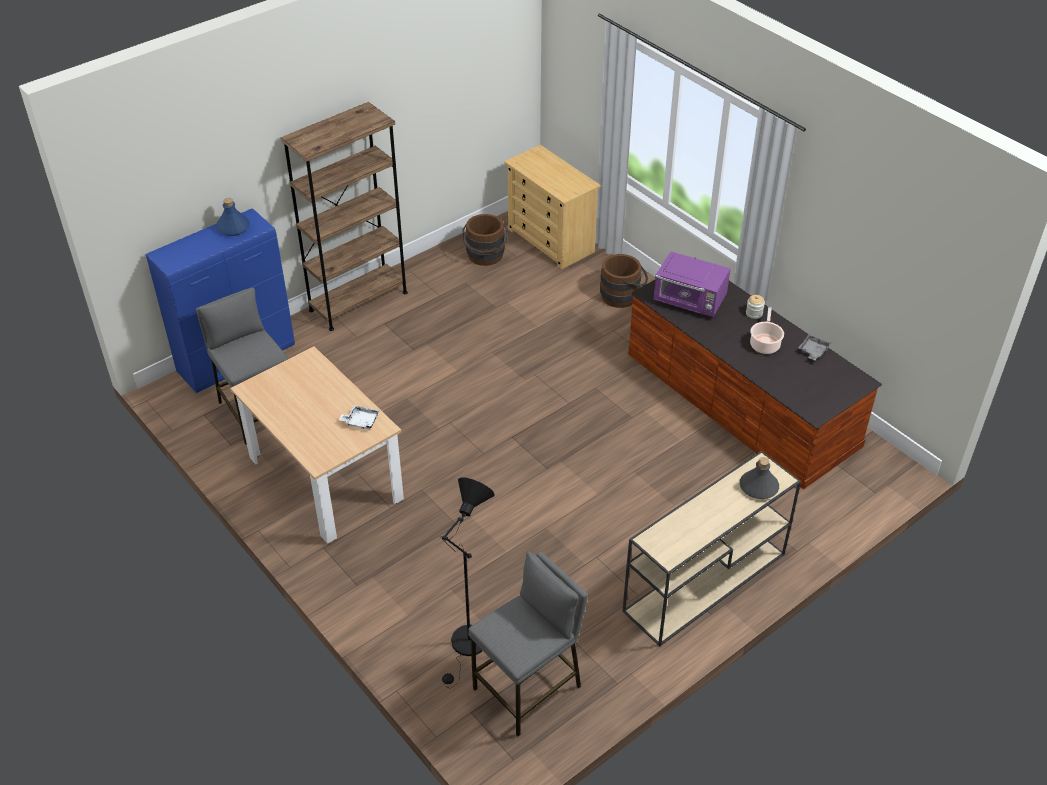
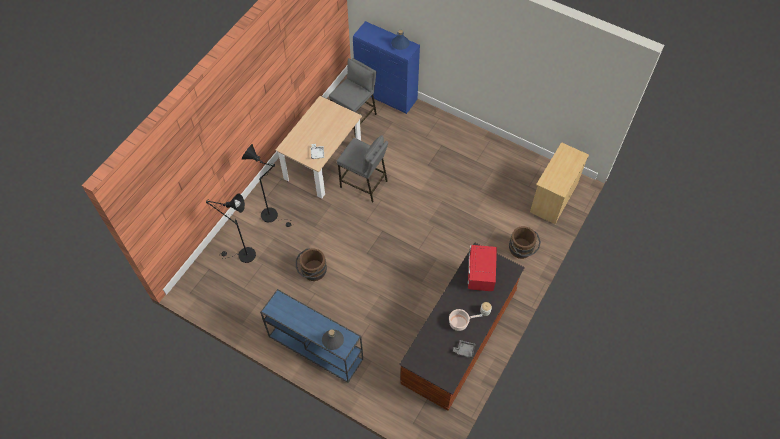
camera: 70 degrees right, 15 degrees up
(358, 301) = (453, 127): brown bookcase -> none
(401, 580) = (272, 216): none -> black floor lamp
(485, 257) = (520, 171): brown bucket -> brown bucket (312, 271)
(528, 688) = (228, 287): grey stool -> grey stool (364, 184)
(690, 302) = (480, 274): purple microwave -> red microwave
(704, 583) = (314, 347): beige console table -> blue console table

